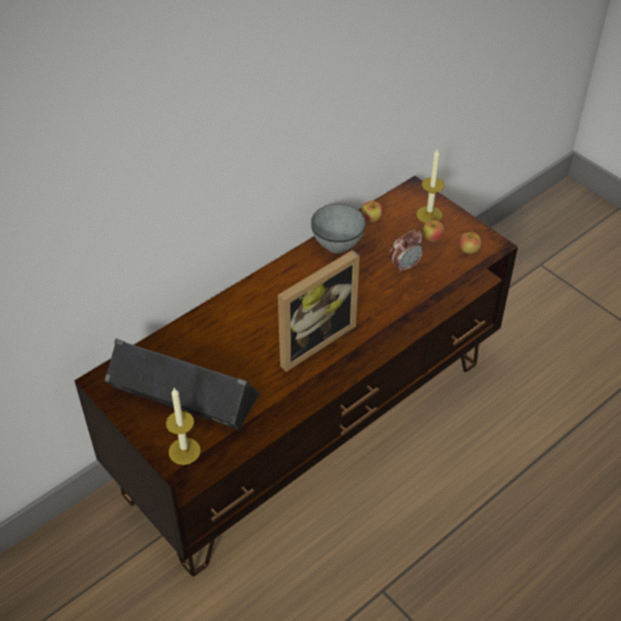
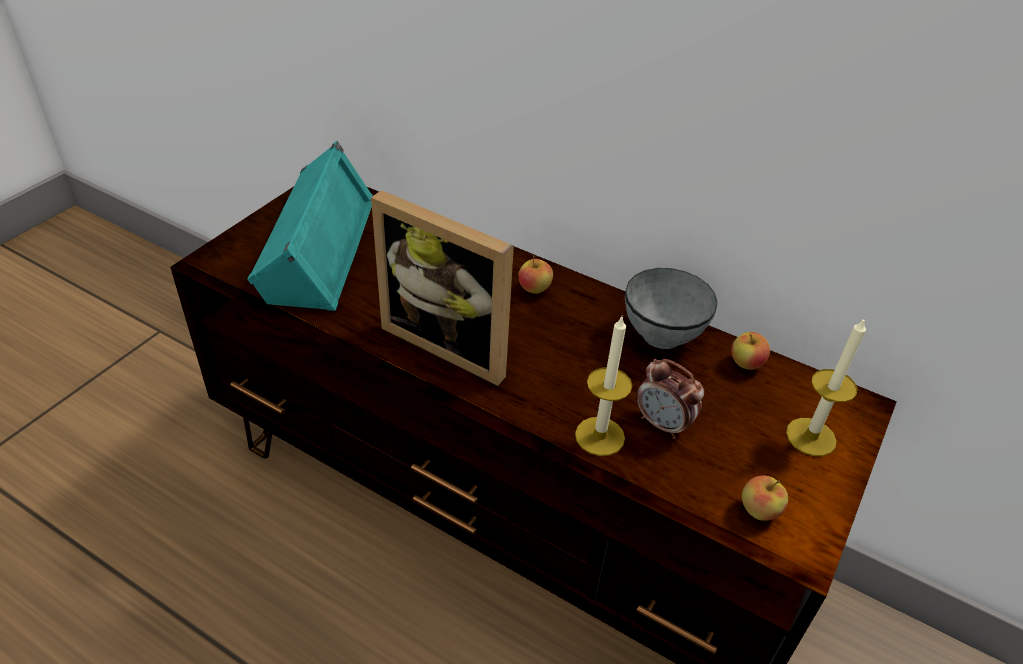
camera: 70 degrees right, 5 degrees down
(182, 395) = (315, 246): black speaker -> turquoise speaker
(184, 451) = (225, 266): candle -> candle (599, 436)
(432, 238) = (754, 450): apple -> apple (534, 289)

